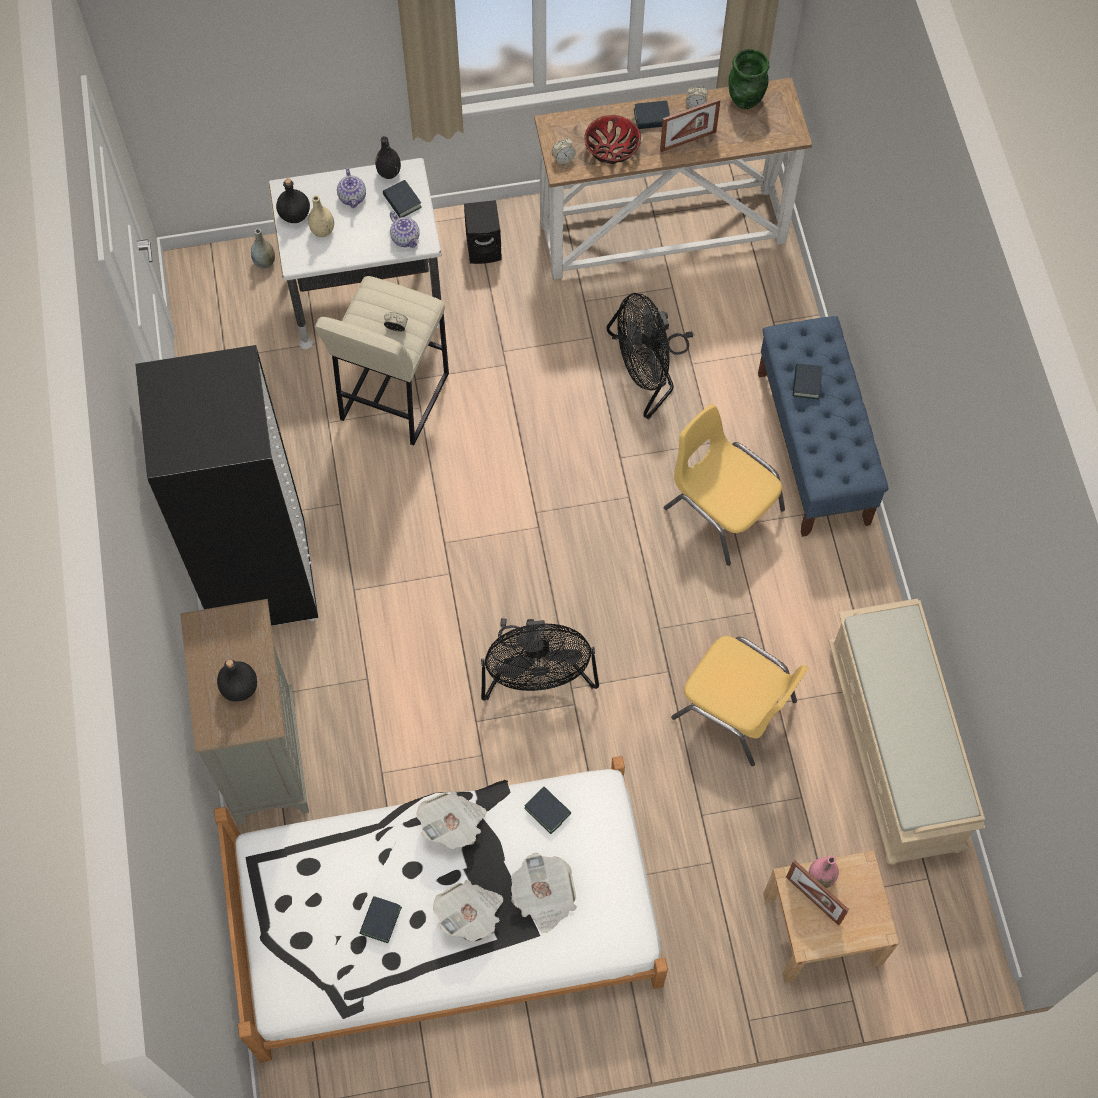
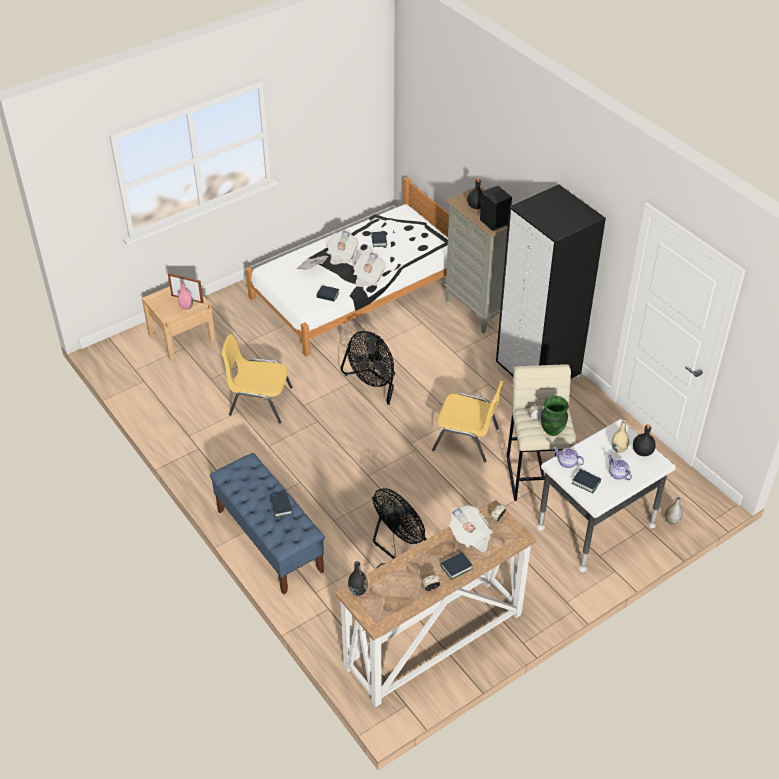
camera: 155 degrees right, 20 degrees down
(389, 173) = (608, 496): black vase -> black vase (358, 590)
(485, 247) = (545, 583): black speaker -> black speaker (493, 222)
(533, 672) = (373, 382): black fan -> black fan turned 105 degrees counterclockwise
(611, 148) = (470, 536): bowl -> newspaper
(688, 141) = (422, 561): picture frame -> none
(721, 508) = (311, 488): yellow chair -> yellow chair (467, 439)
(746, 100) = (397, 606): green vase -> green vase (552, 430)
(896, 749) = (167, 413): beige bench -> none

